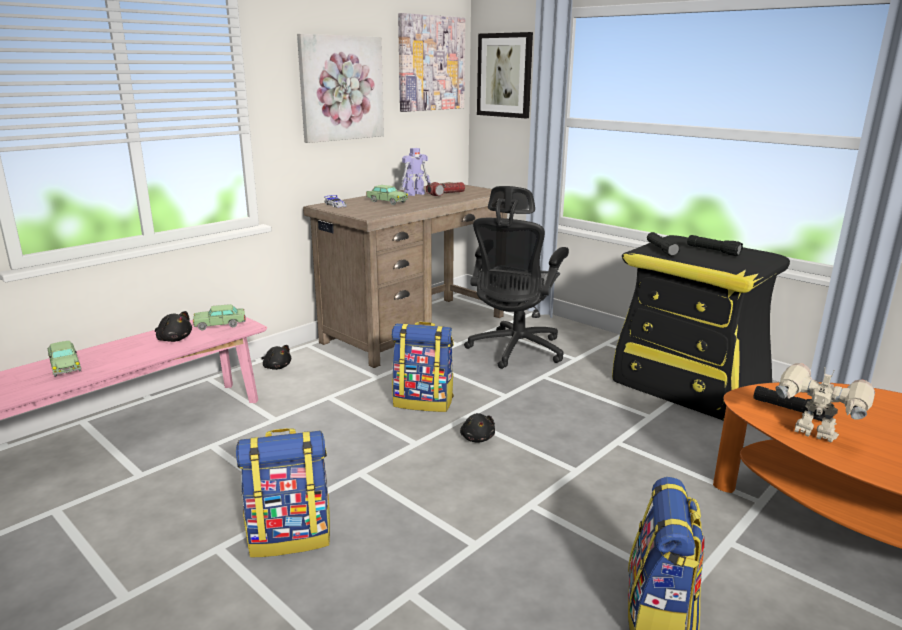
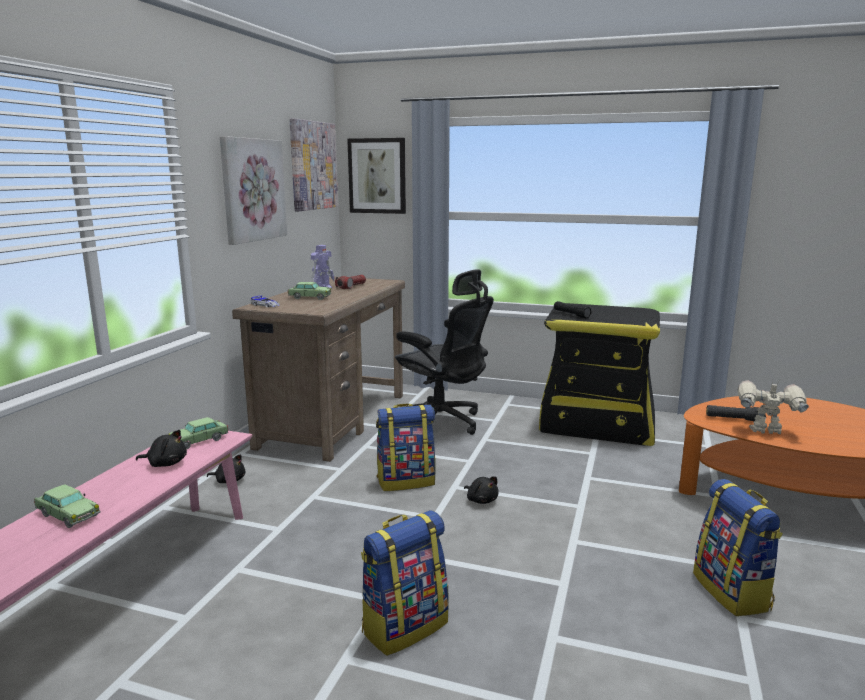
camera: 25 degrees left, 5 degrees down
(514, 352) = (441, 424): office chair -> office chair turned 45 degrees counterclockwise
(713, 251) = (607, 311): black flashlight -> none

